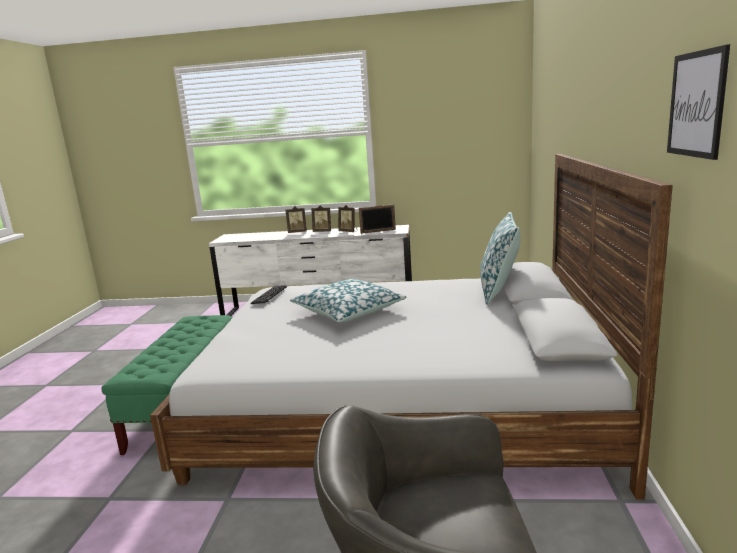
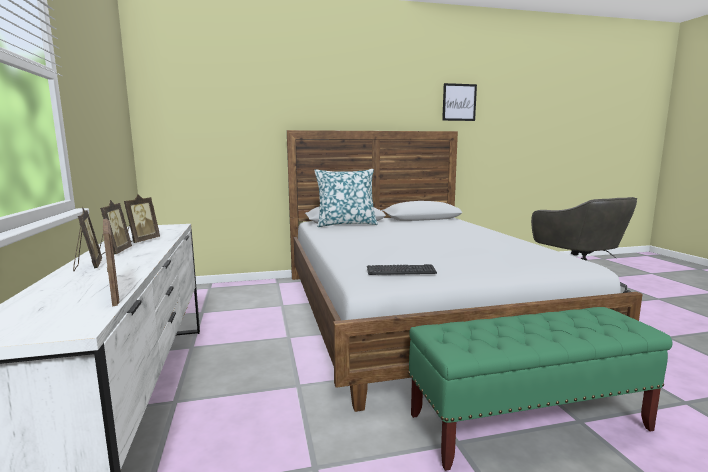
camera: 110 degrees left, 5 degrees down
(348, 311) = (419, 245): pillow -> none
(378, 231) = (162, 231): picture frame -> picture frame (114, 291)

